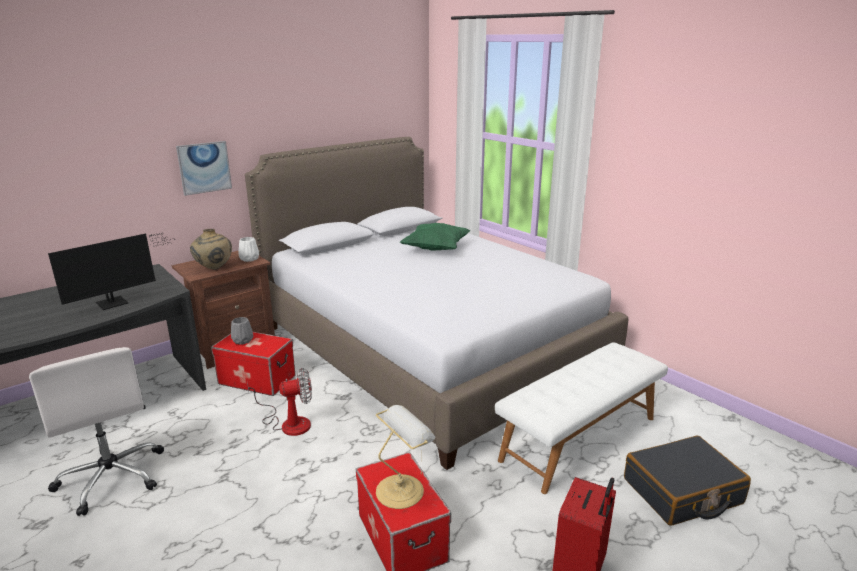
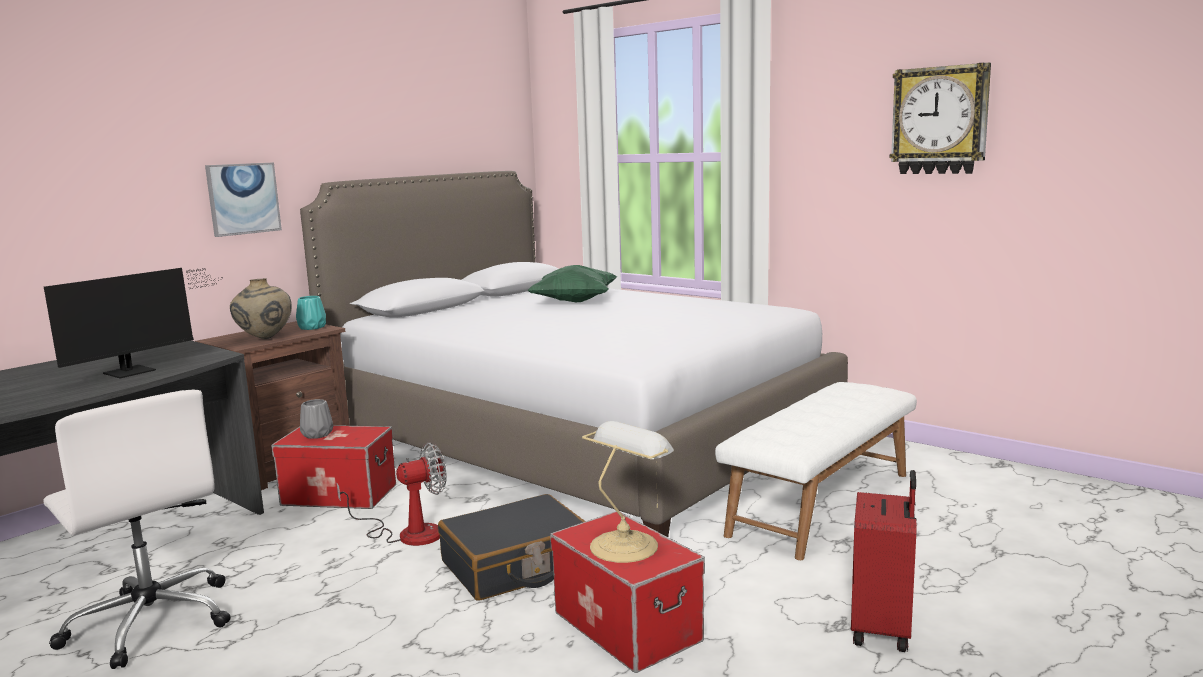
camera: 10 degrees left, 10 degrees down
(250, 259) = (312, 327): white vase -> turquoise vase
(682, 492) = (974, 537): black suitcase -> black suitcase (517, 565)
(724, 149) = (940, 120): none -> wall clock

